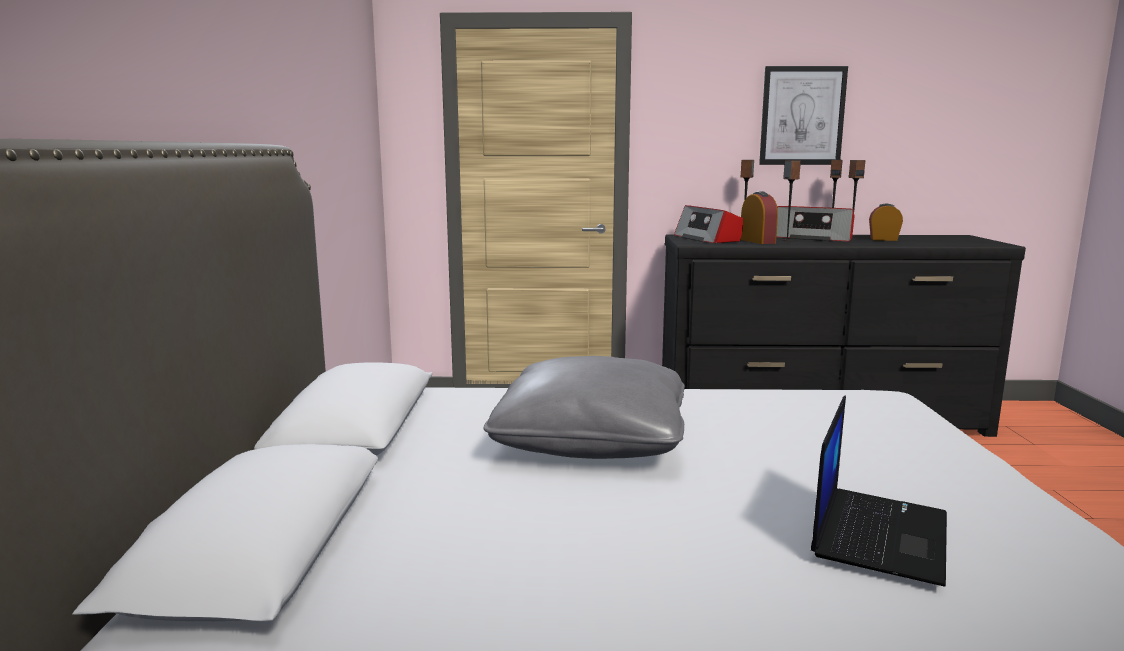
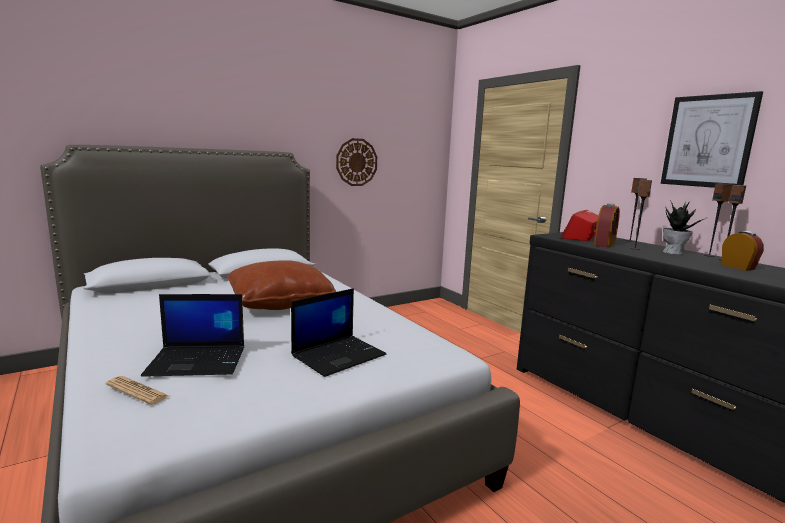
camera: 55 degrees right, 0 degrees up
(319, 162) = (356, 162): none -> wall clock
(592, 440) = (280, 302): grey pillow -> brown pillow
(813, 238) = (674, 253): radio -> potted plant
(870, 444) = (339, 355): none -> laptop
(1002, 597) = (137, 391): none -> newspaper

